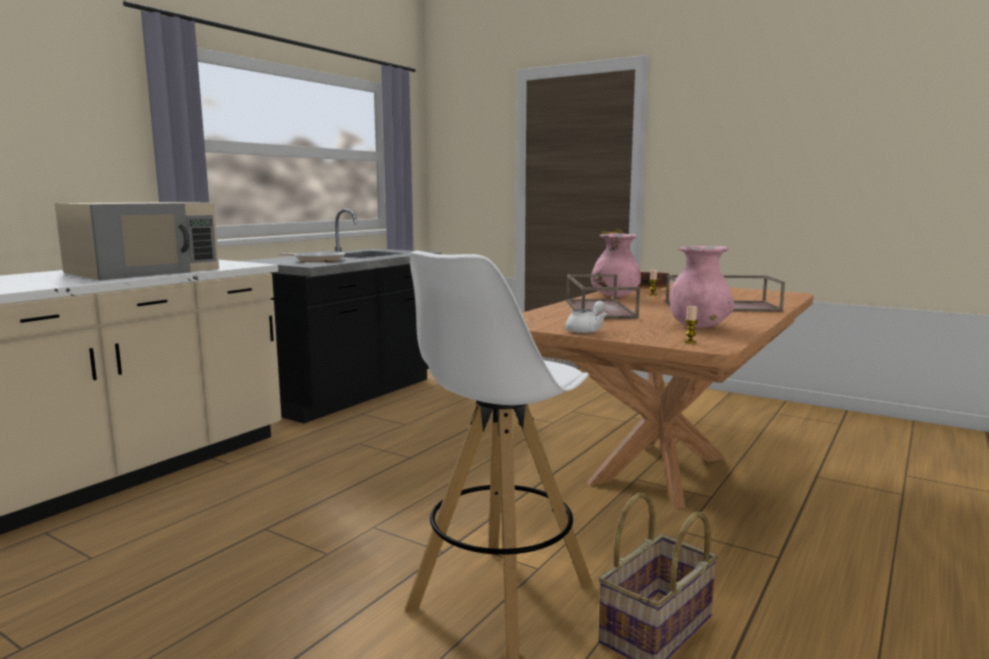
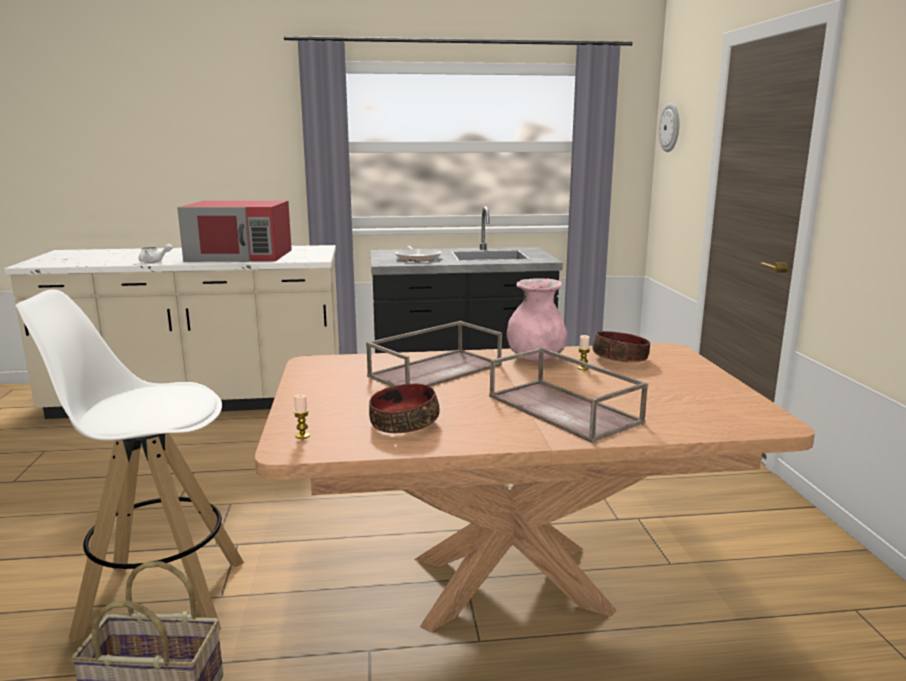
camera: 50 degrees right, 5 degrees up
(144, 271) = (241, 255): beige microwave -> red microwave
(450, 143) = (670, 127): none -> wall clock
(586, 330) = (309, 390): white teapot -> white teapot (154, 261)
(698, 326) = (403, 423): pink vase -> bowl

